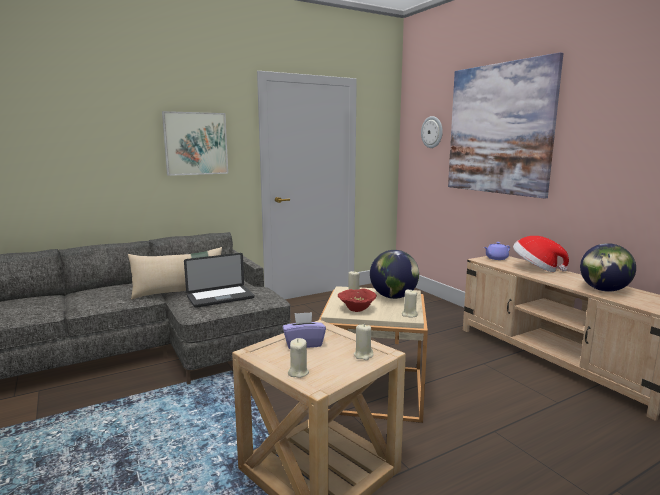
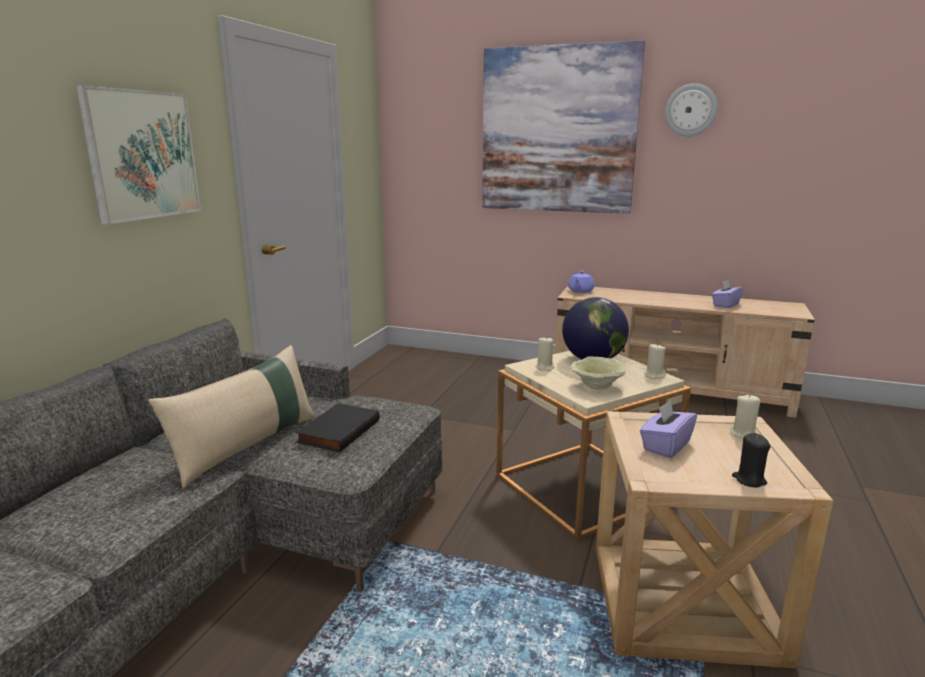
camera: 40 degrees left, 5 degrees up
(220, 297) = (338, 431): laptop -> black book
(298, 372) = (749, 480): beige candle -> black candle
(356, 309) = (596, 386): red bowl -> beige bowl
(432, 132) = (445, 132): wall clock -> wall clock (690, 110)
(536, 269) = (636, 295): hat -> none
(603, 290) = (725, 305): globe -> purple tissue box

